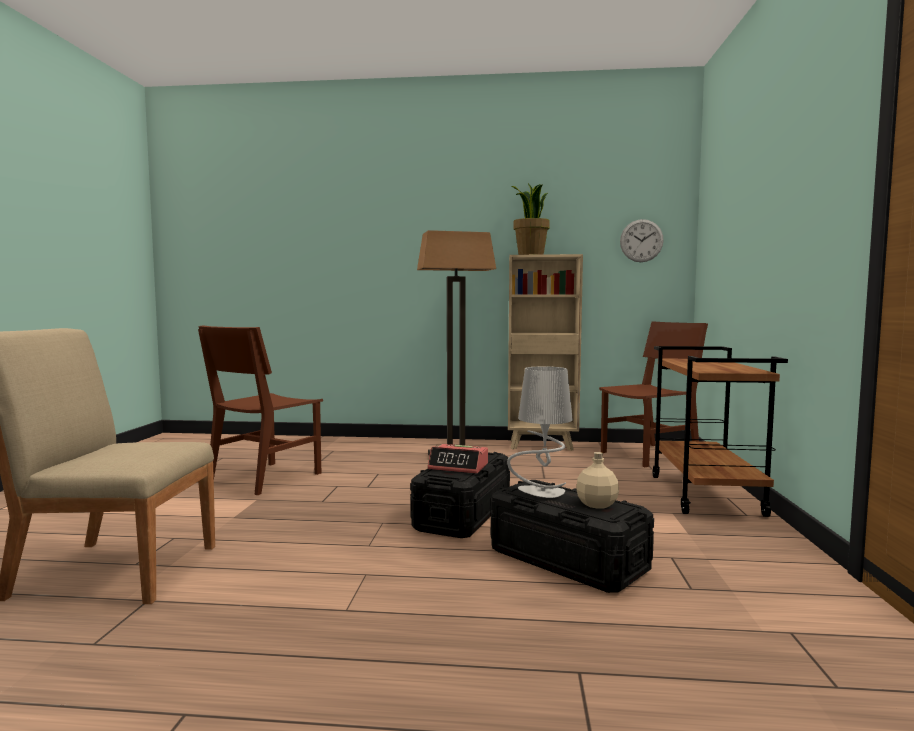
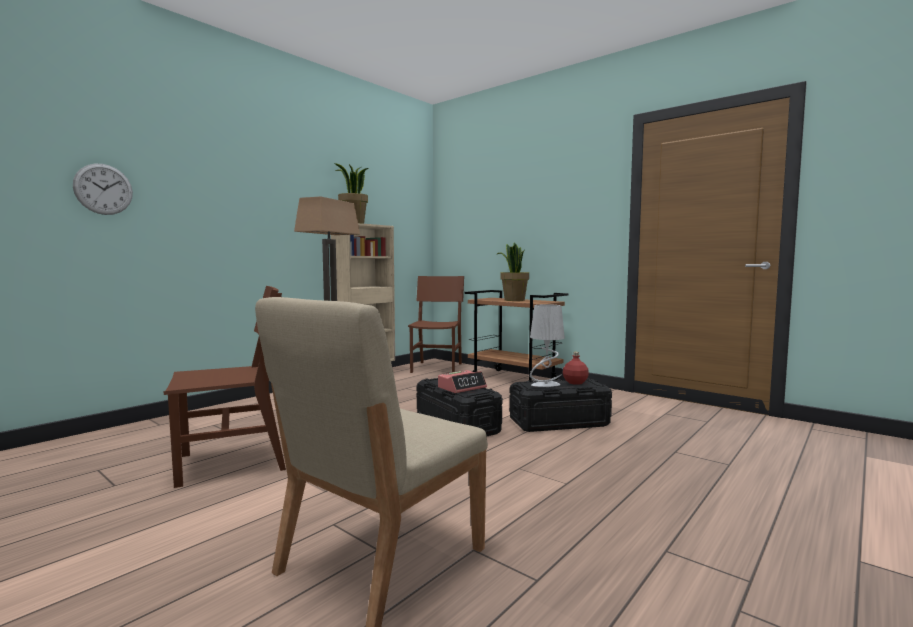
camera: 55 degrees left, 0 degrees up
(265, 478) = (232, 462): brown chair -> brown chair turned 90 degrees counterclockwise
(596, 504) = (575, 383): beige bottle -> red bottle
(641, 240) = (407, 218): wall clock -> wall clock (103, 189)
(709, 364) = (514, 300): none -> potted plant

